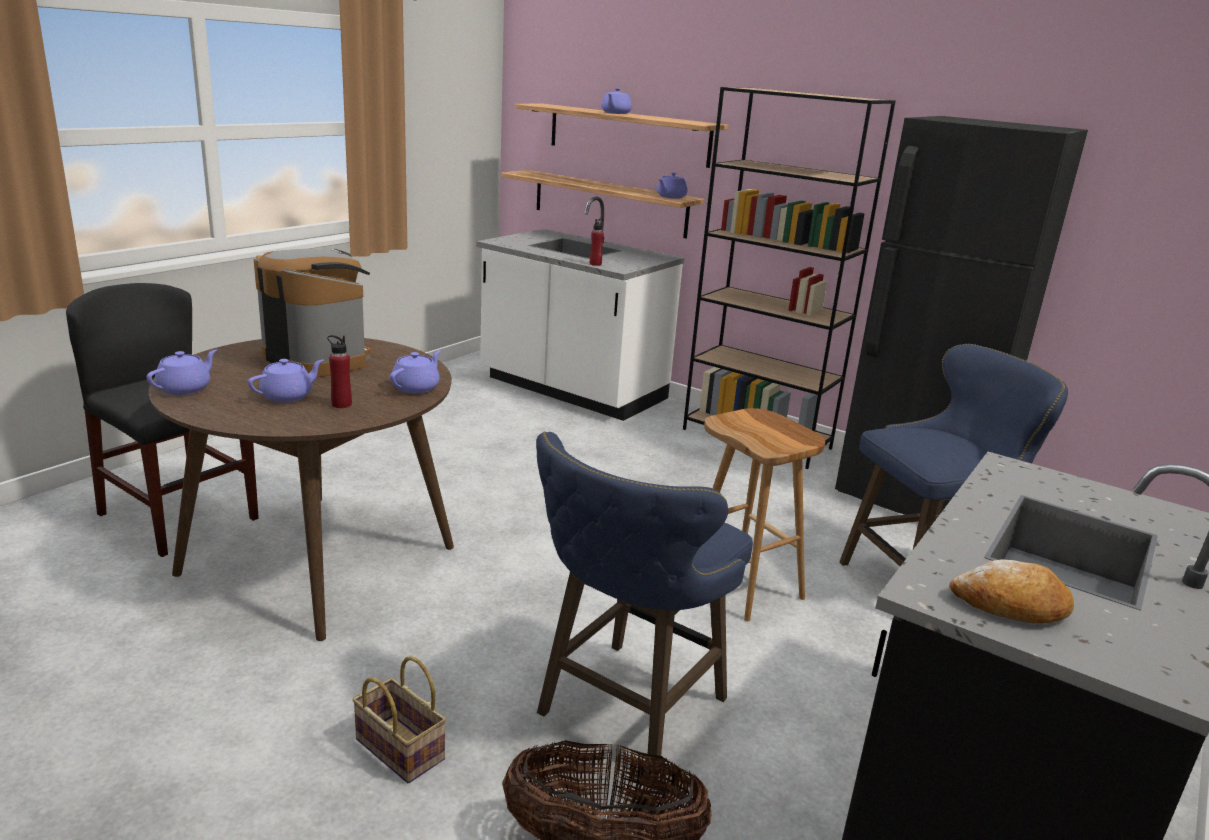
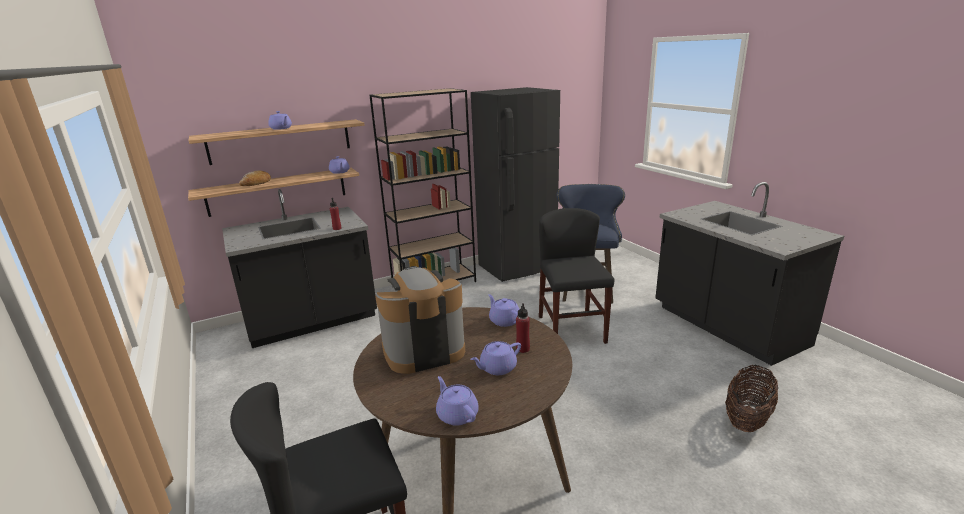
camera: 60 degrees left, 0 degrees up
(288, 396) = (497, 368): purple teapot -> purple teapot turned 105 degrees counterclockwise
(397, 749) = (678, 472): basket -> none
(572, 389) = (312, 321): white counter -> black counter
(627, 710) = (658, 388): blue stool -> none
(745, 586) = (571, 329): brown stool -> black chair
(1010, 606) = (786, 240): bread -> bread (256, 183)

